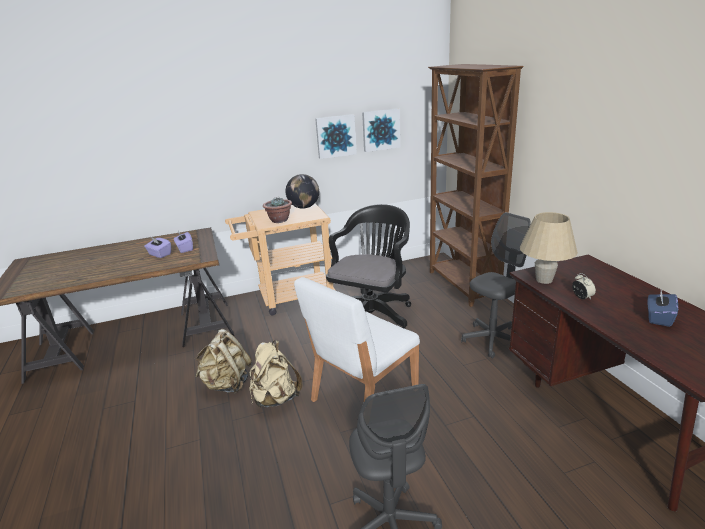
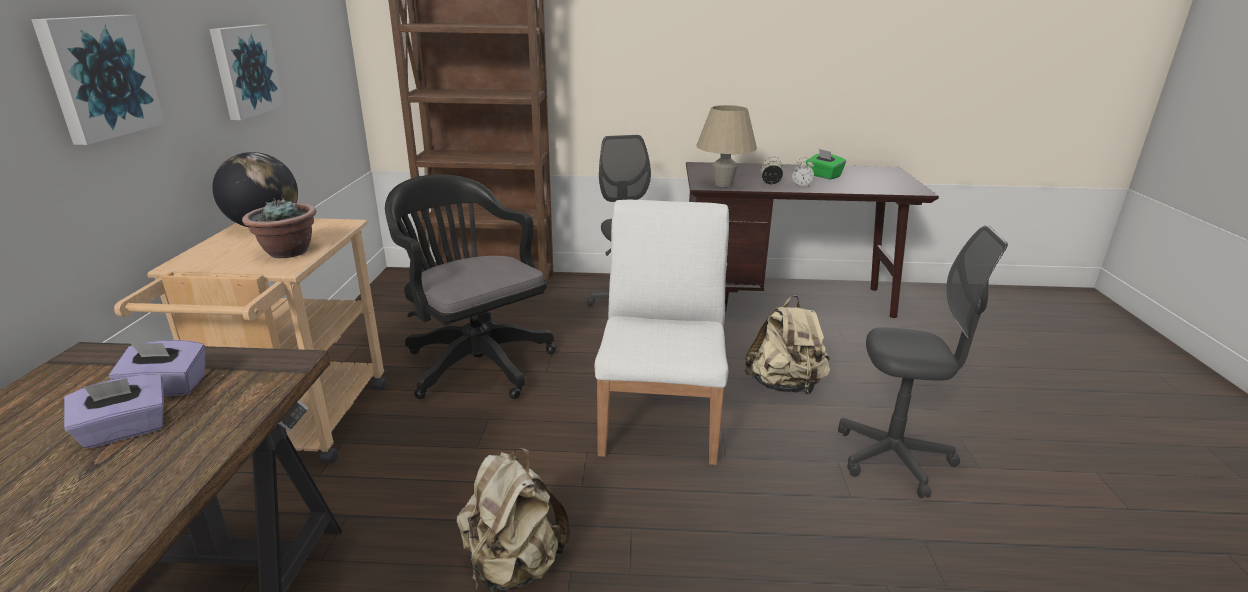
camera: 70 degrees left, 0 degrees up
(275, 398) = (606, 507): beige backpack -> beige backpack (785, 385)
(363, 395) = (661, 419): white chair -> white chair turned 150 degrees counterclockwise
(380, 129) = (295, 58): picture -> picture (98, 77)
(599, 312) = (801, 185): none -> alarm clock
(658, 318) = (823, 176): blue tissue box -> green tissue box

